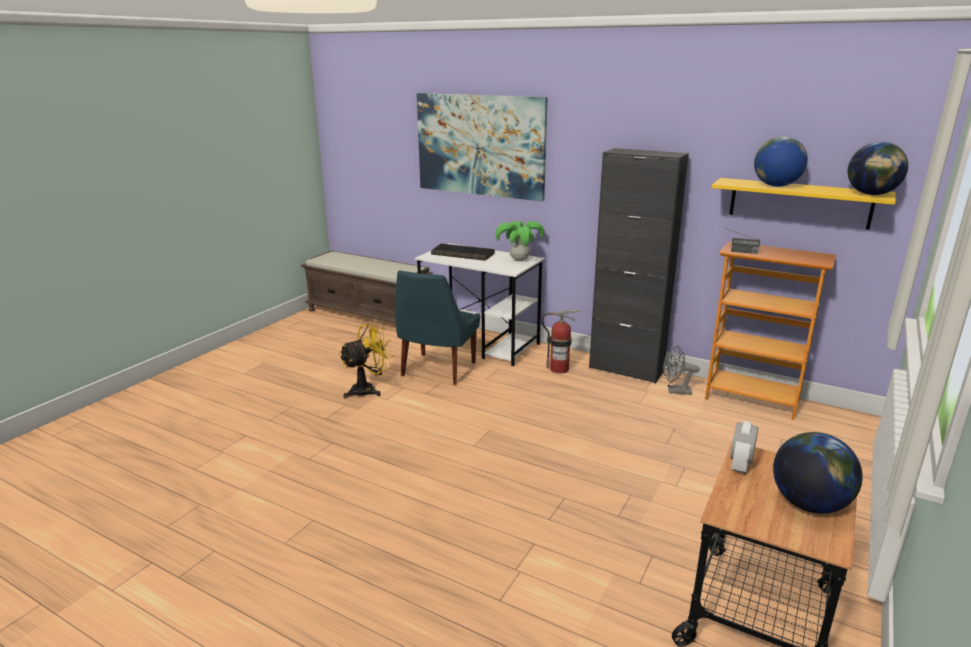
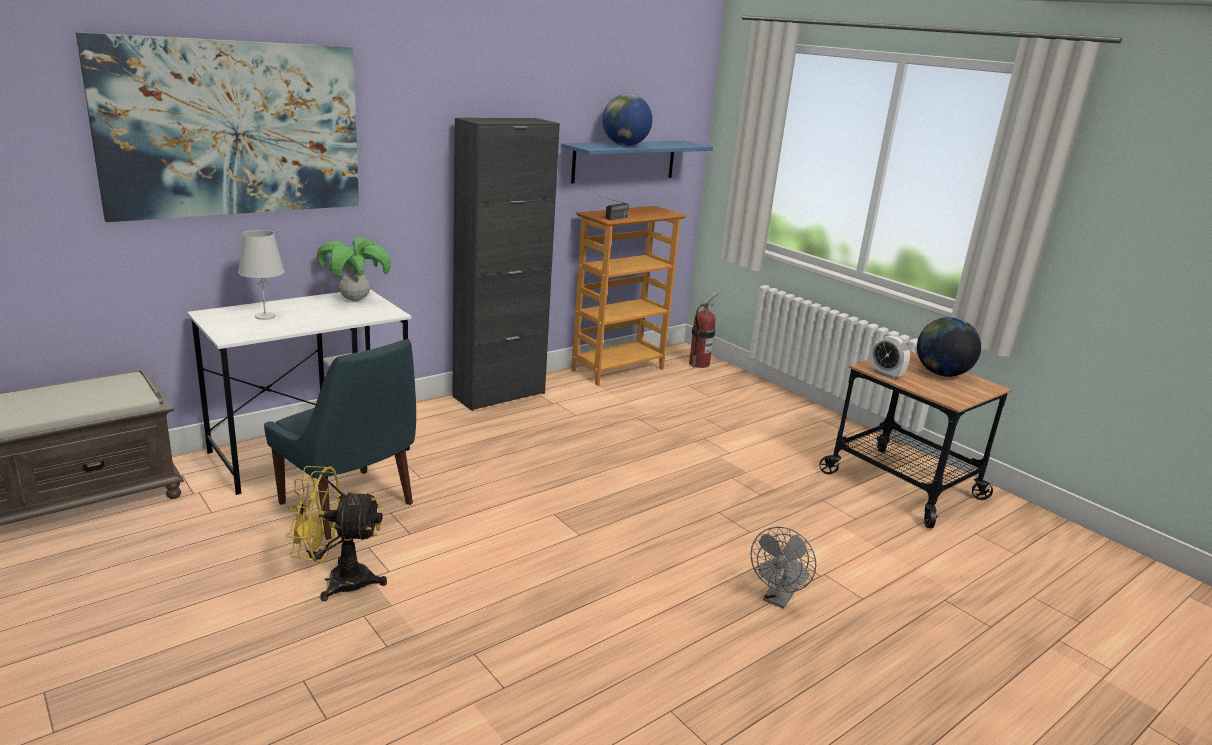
camera: 70 degrees left, 0 degrees up
(368, 389) = (337, 581): yellow fan -> yellow fan turned 75 degrees counterclockwise
(463, 254) = (265, 316): keyboard -> white table lamp
(559, 369) = (453, 426): fire extinguisher -> fire extinguisher (699, 363)
(675, 391) = (570, 391): grey fan -> grey fan (778, 599)
(799, 203) = (624, 161): yellow shelf -> blue shelf
(871, 194) = (688, 144): globe -> none

